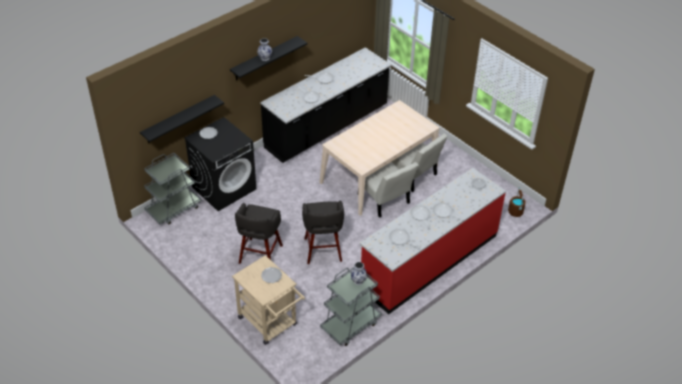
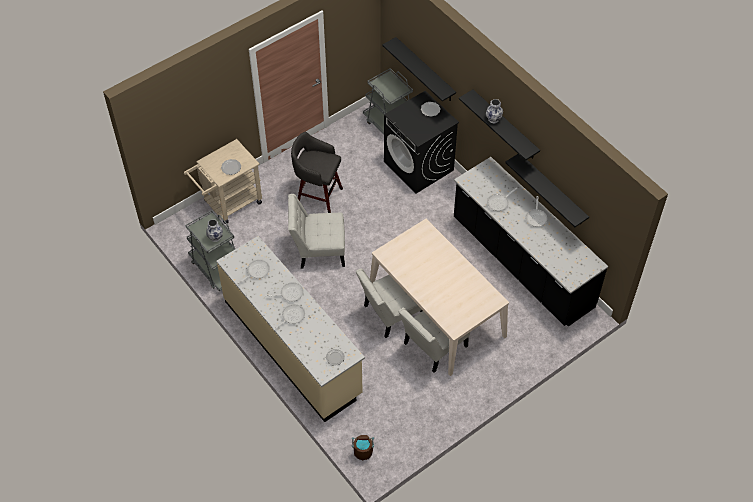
camera: 95 degrees right, 10 degrees up
(313, 54) = (552, 190): none -> black shelf
(323, 251) = (318, 250): grey stool -> white chair
(429, 261) = (293, 347): red counter -> beige counter

